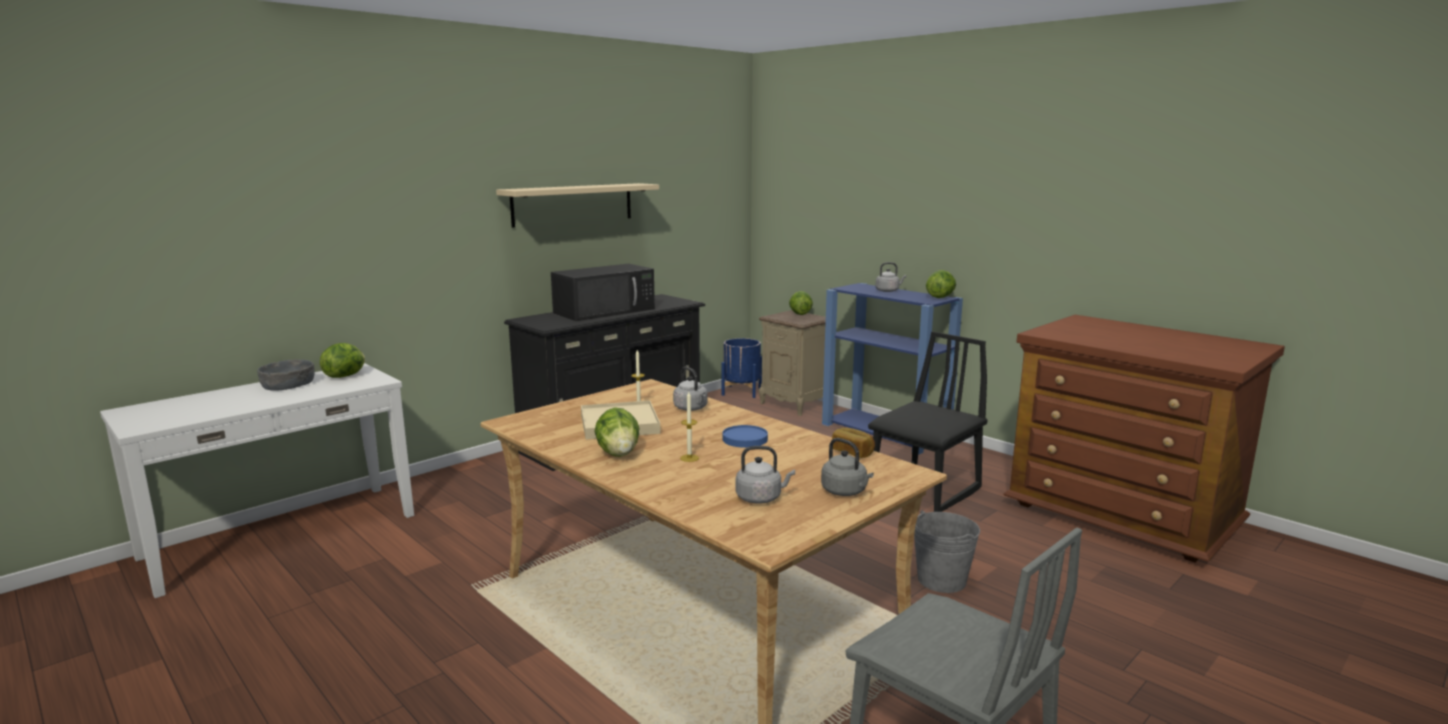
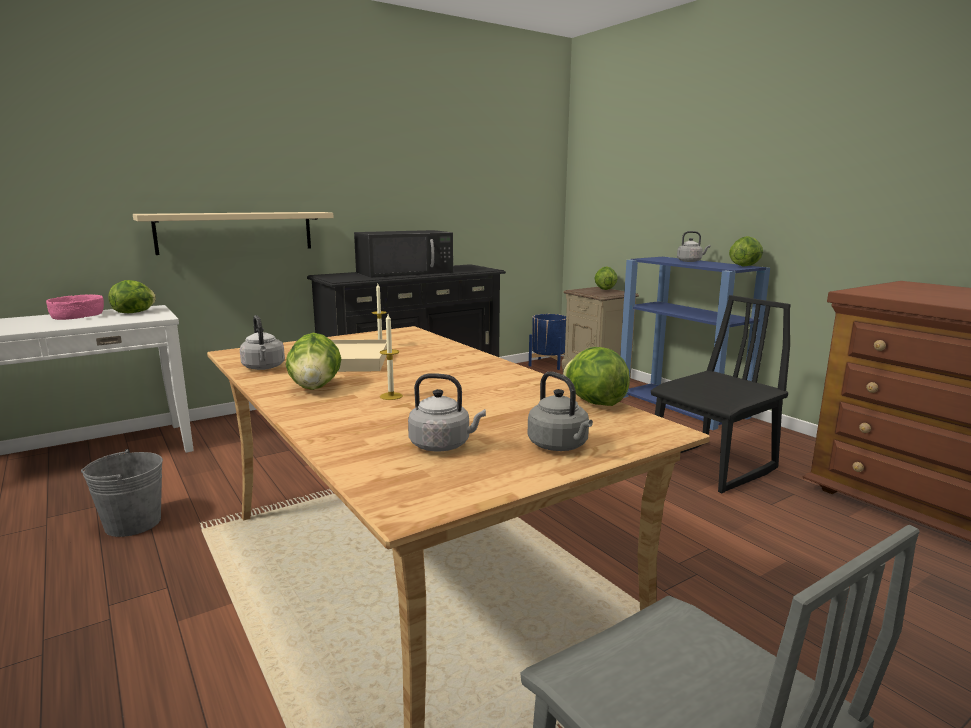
camera: 10 degrees right, 0 degrees up
(288, 384) = (78, 316): grey bowl -> pink bowl
(573, 204) = (381, 170): beige shelf -> beige shelf (236, 232)
(691, 408) = (434, 351): grey kettle -> grey kettle (264, 367)
(745, 439) = (470, 381): blue plate -> none
(853, 452) = (594, 402): bread -> lettuce
(941, 580) = (713, 570): grey bucket -> grey bucket (133, 523)

